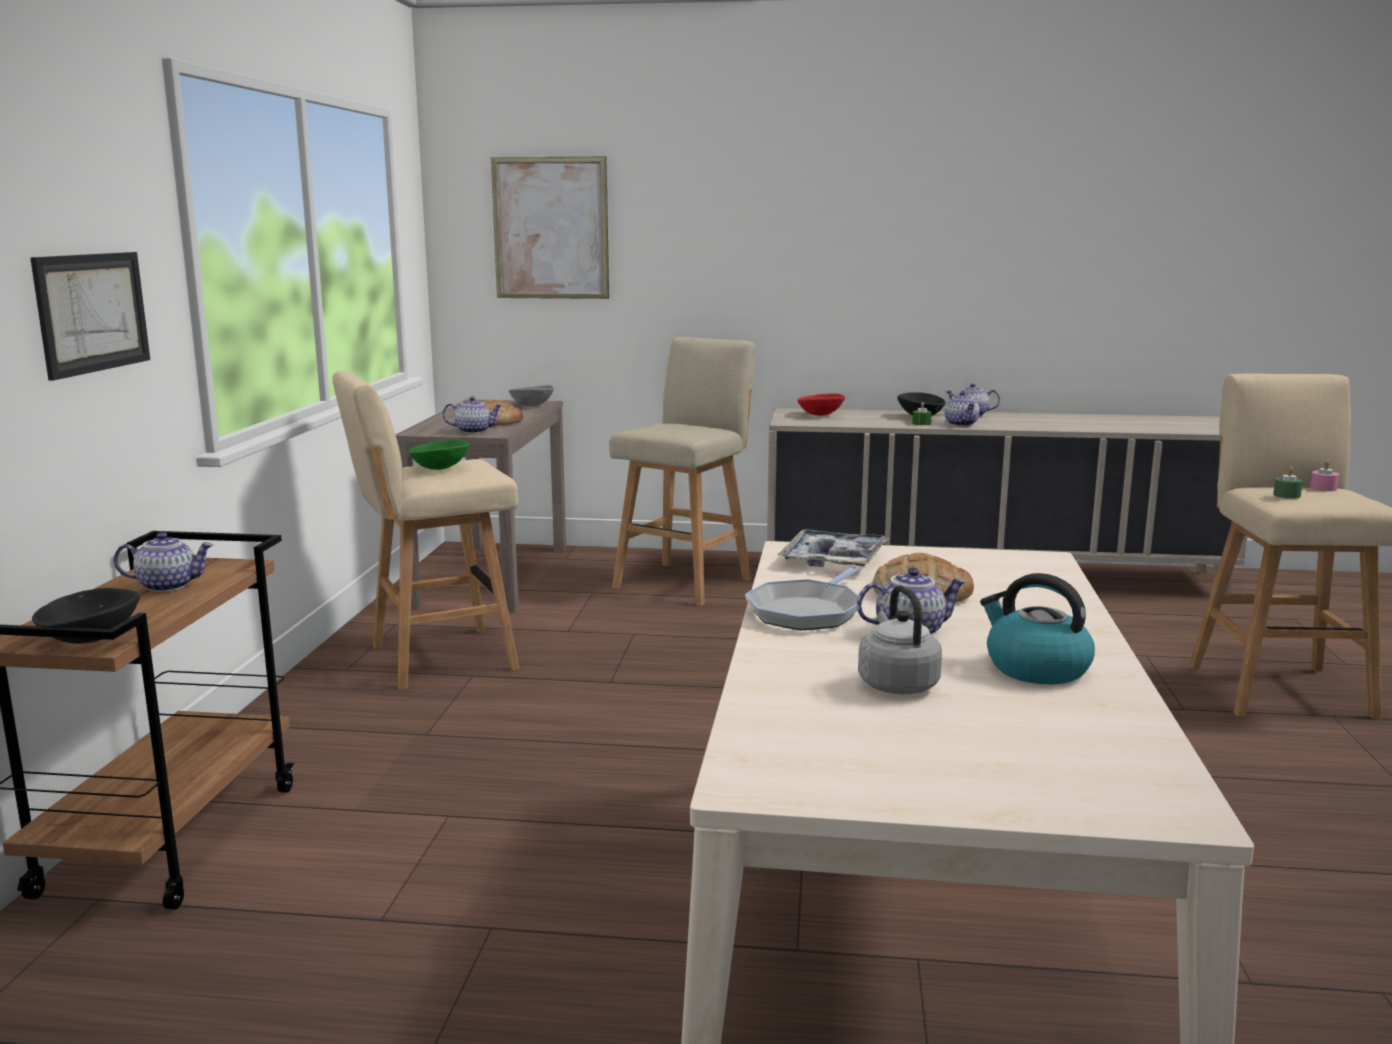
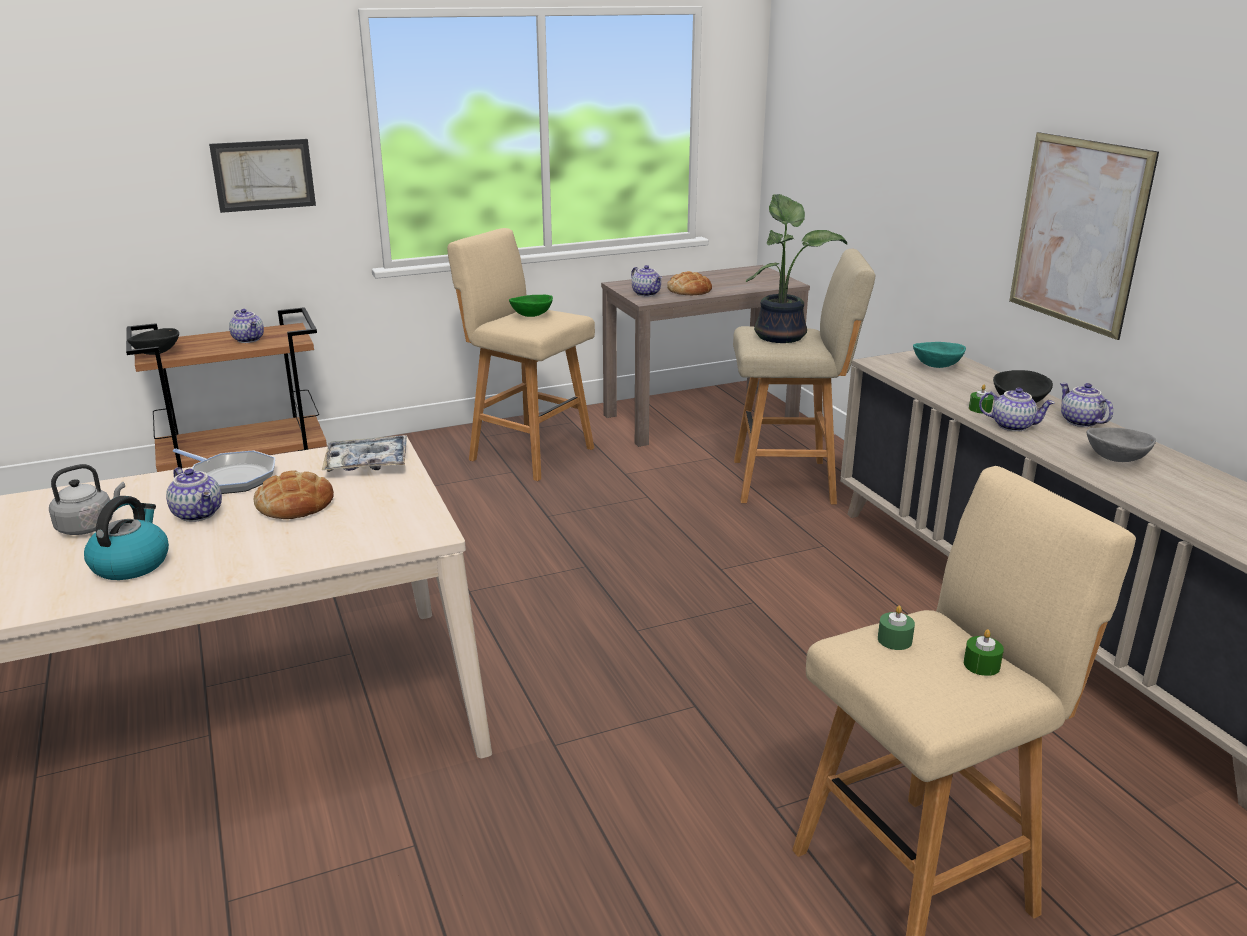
camera: 60 degrees right, 10 degrees up
(531, 406) = (769, 284): grey bowl -> grey bowl (1115, 459)
(550, 228) = (827, 120): picture -> picture (1078, 233)
(675, 427) = (782, 335): none -> potted plant
(807, 611) = (230, 478): frying pan -> frying pan turned 150 degrees counterclockwise
(820, 415) = (936, 366): red bowl -> turquoise bowl
(962, 424) = (1012, 426): teapot -> teapot turned 120 degrees counterclockwise
(1323, 488) = (981, 665): pink candle -> green candle

